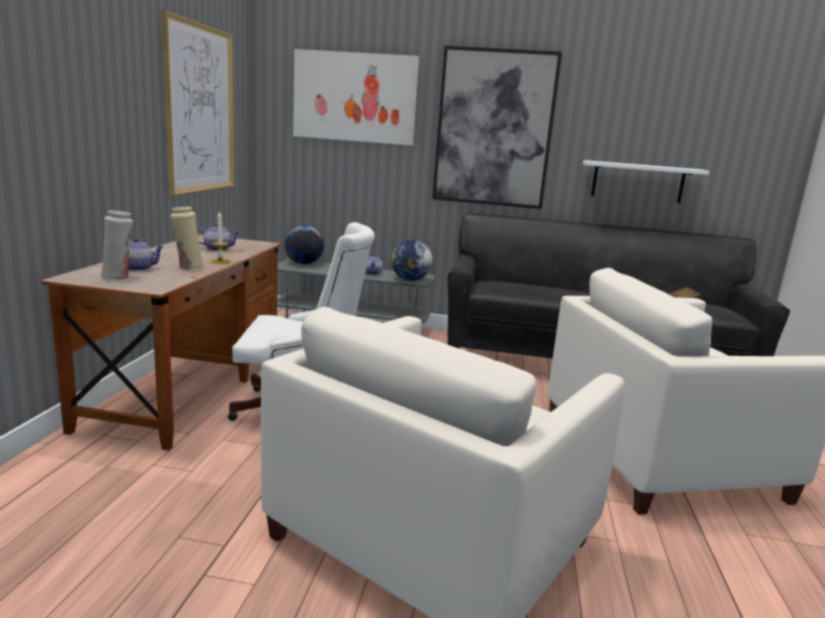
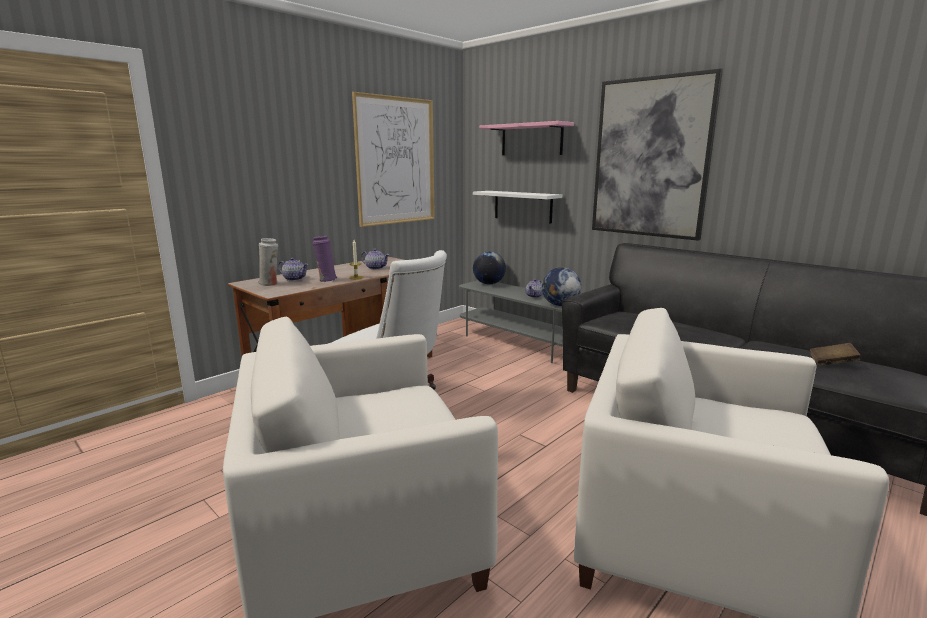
camera: 35 degrees right, 0 degrees up
(188, 267) = (326, 280): beige vase -> purple vase
(354, 97) = (531, 139): picture -> pink shelf
(637, 182) = (819, 209): white shelf -> white shelf (522, 206)

